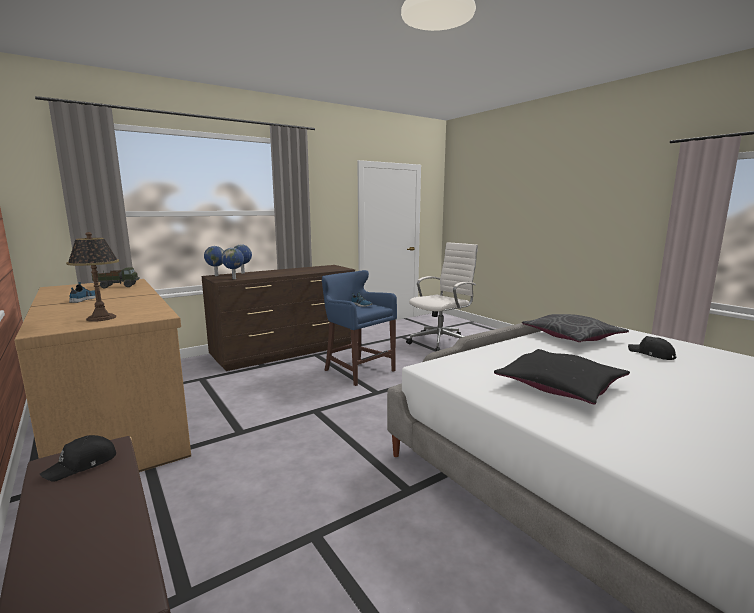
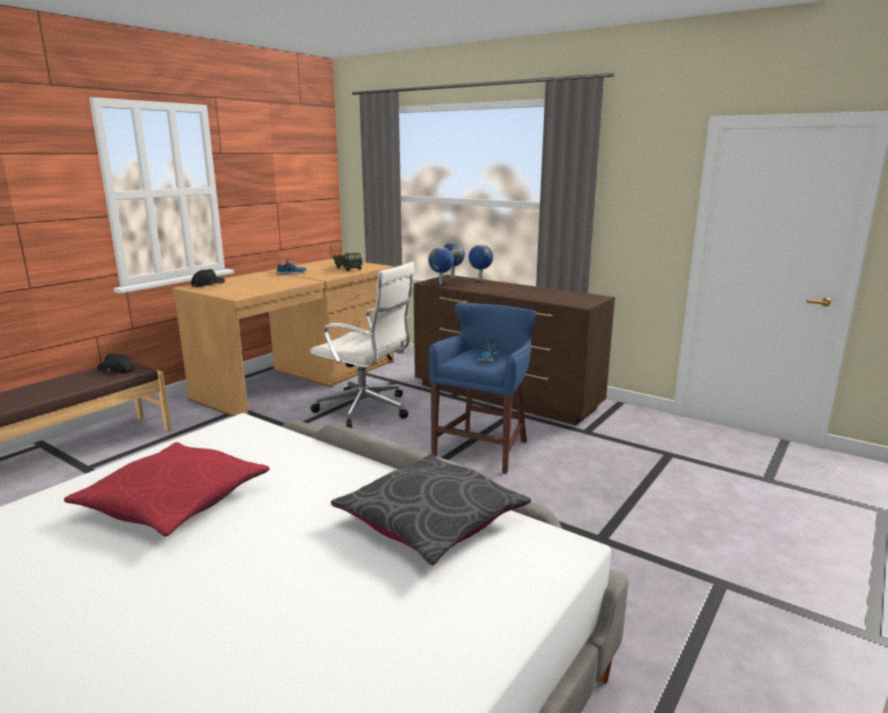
camera: 70 degrees right, 5 degrees up
(101, 318) = (228, 288): table lamp -> none
(441, 342) = (689, 494): white office chair -> white office chair (366, 410)
(560, 386) = (174, 501): black pillow -> red pillow
(651, 354) = (348, 607): black cap -> black cap (207, 284)

